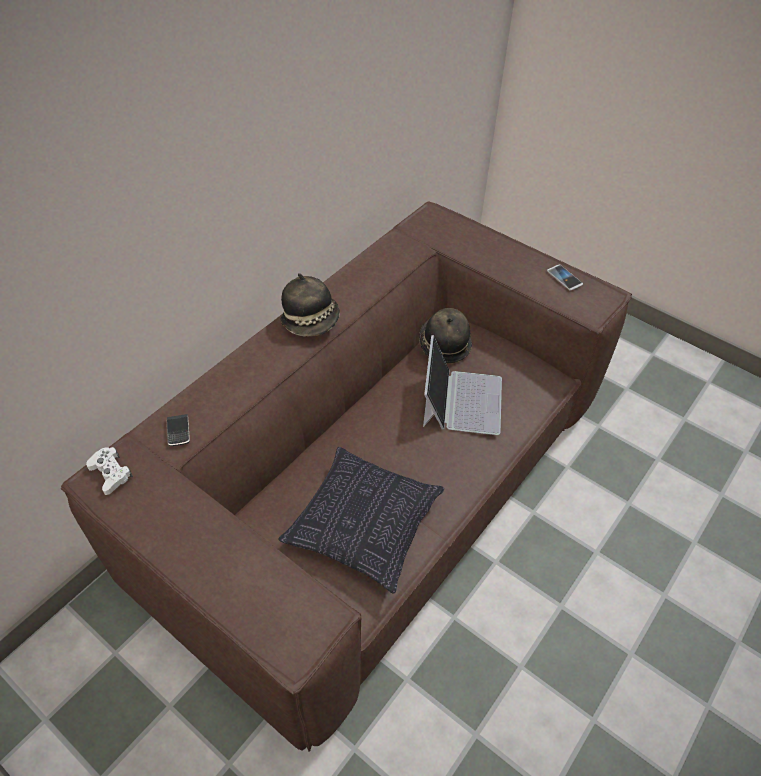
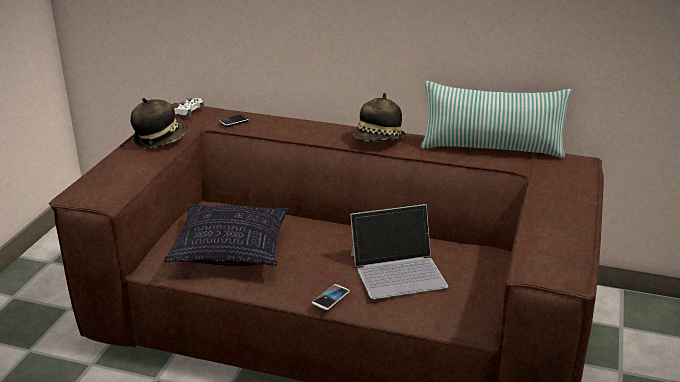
camera: 70 degrees right, 20 degrees down
(376, 252) = (491, 148): none -> pillow
(444, 345) = (461, 248): hat -> hat (160, 139)
(564, 278) = (568, 247): phone -> phone (331, 298)

